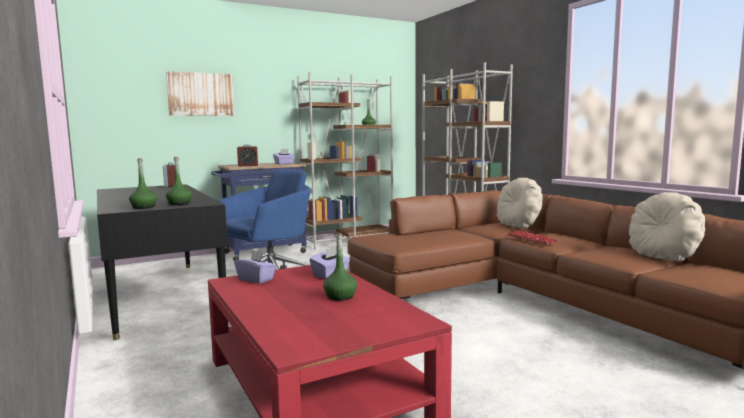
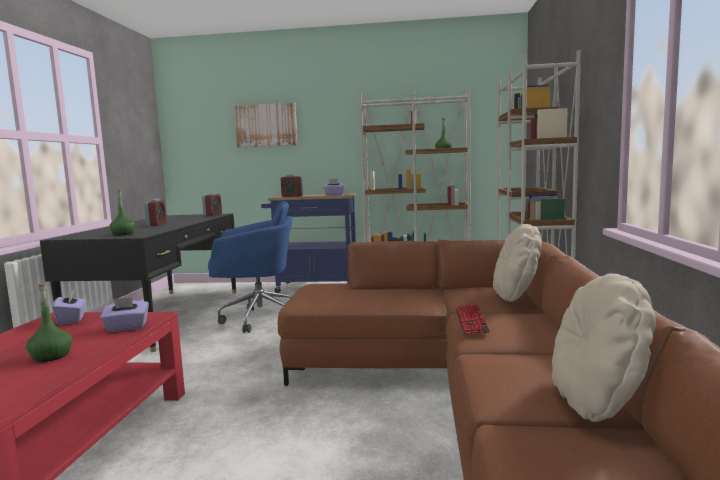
camera: 35 degrees right, 0 degrees up
(144, 207) = (89, 236): green bottle -> none
(159, 195) = (156, 224): none -> alarm clock

